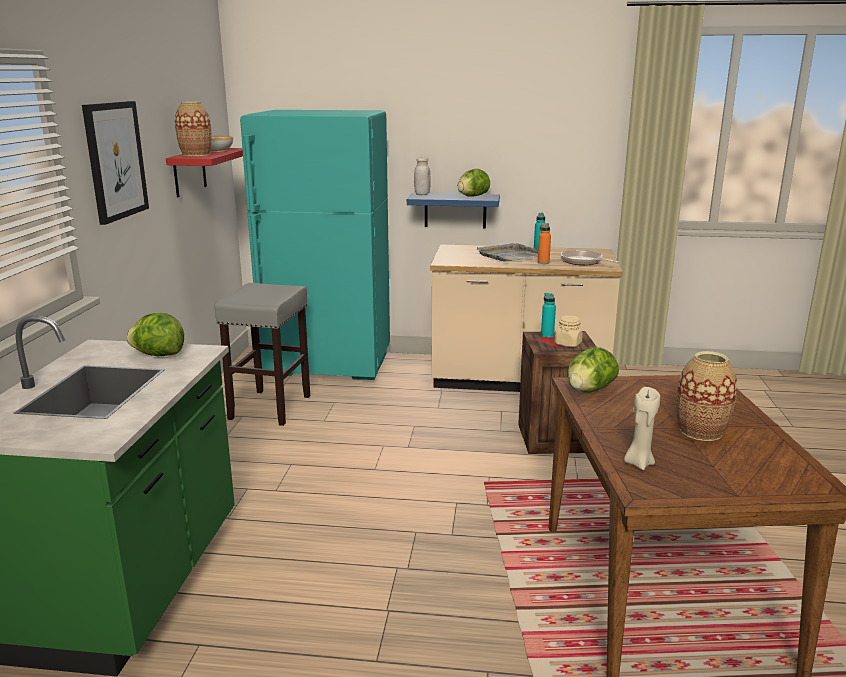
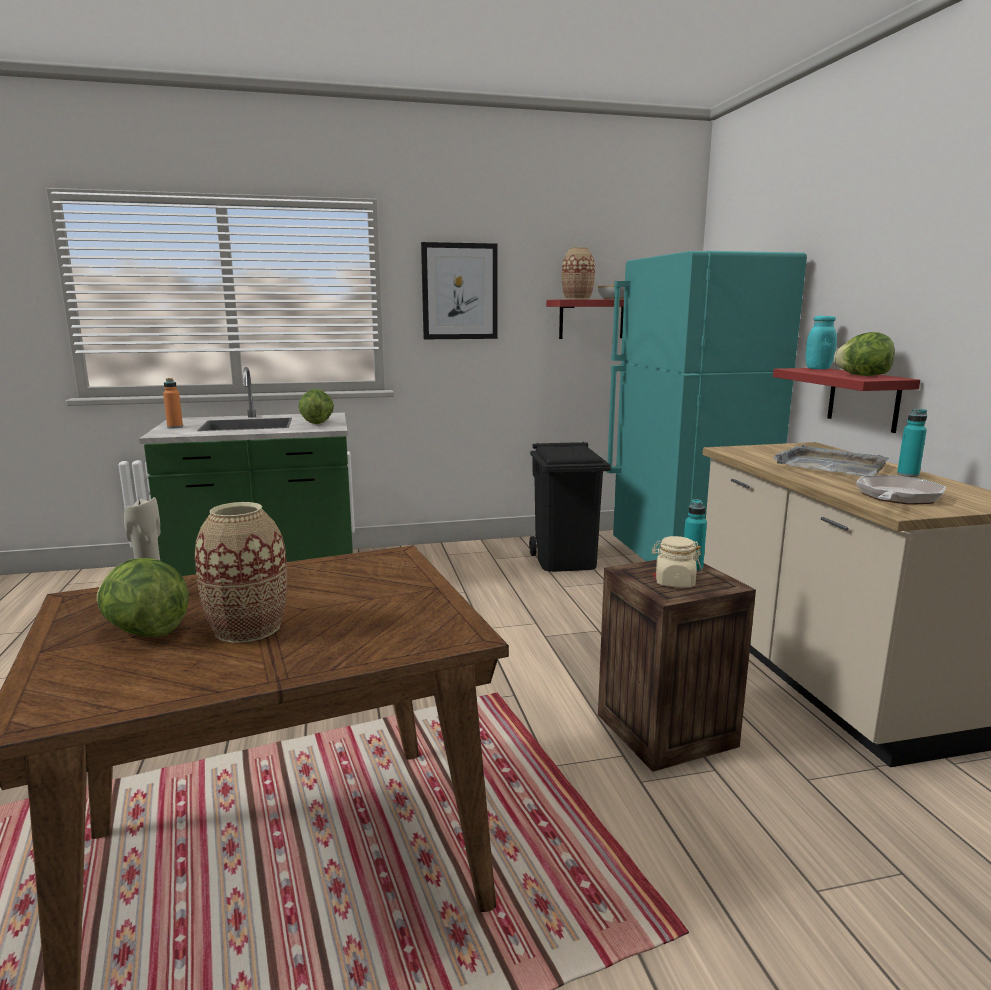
camera: 70 degrees right, 5 degrees down
(270, 407) = (565, 560): grey stool -> black trash can
(422, 194) = (818, 368): white jar -> turquoise jar
(455, 210) = (863, 399): blue shelf -> red shelf
(543, 262) = (833, 480): orange bottle -> orange bottle (175, 427)
(589, 390) = (376, 563): lettuce -> lettuce (145, 631)

